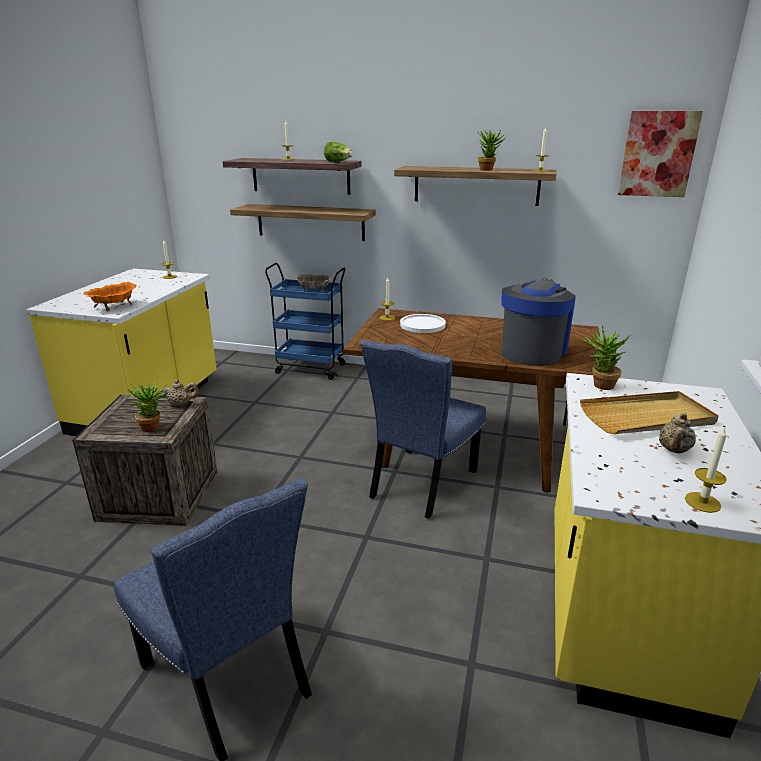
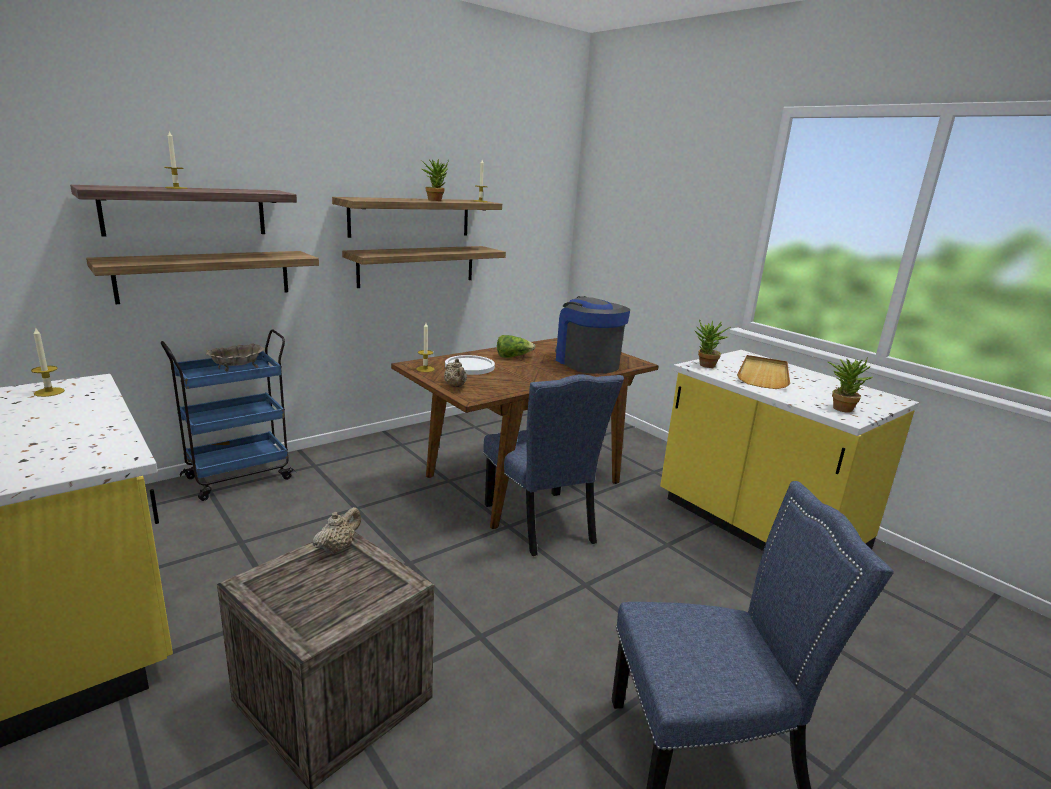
camera: 55 degrees left, 5 degrees down
(114, 306) = (91, 453): orange bowl -> none
(154, 427) = (370, 584): potted plant -> potted plant (840, 407)
(338, 162) = (272, 192): lettuce -> lettuce (513, 356)
(480, 231) = (417, 266): none -> shelf
(657, 154) = (546, 186): picture -> none
(674, 450) = (810, 386): beige teapot -> beige teapot (455, 386)
(702, 502) = (872, 404): candle -> none

